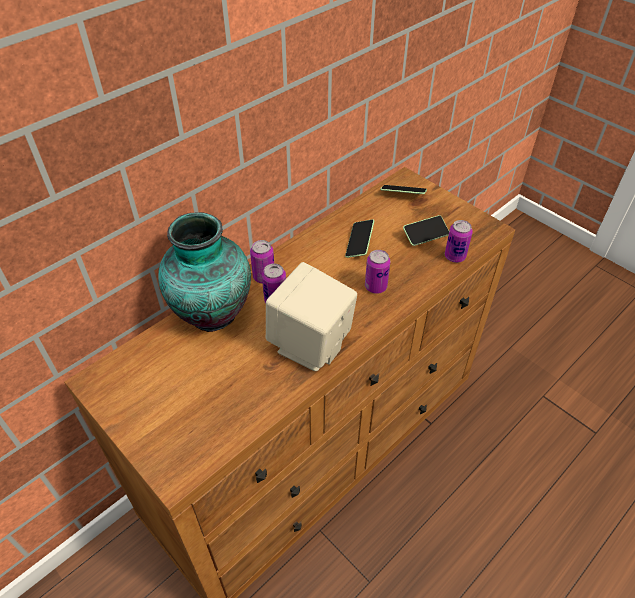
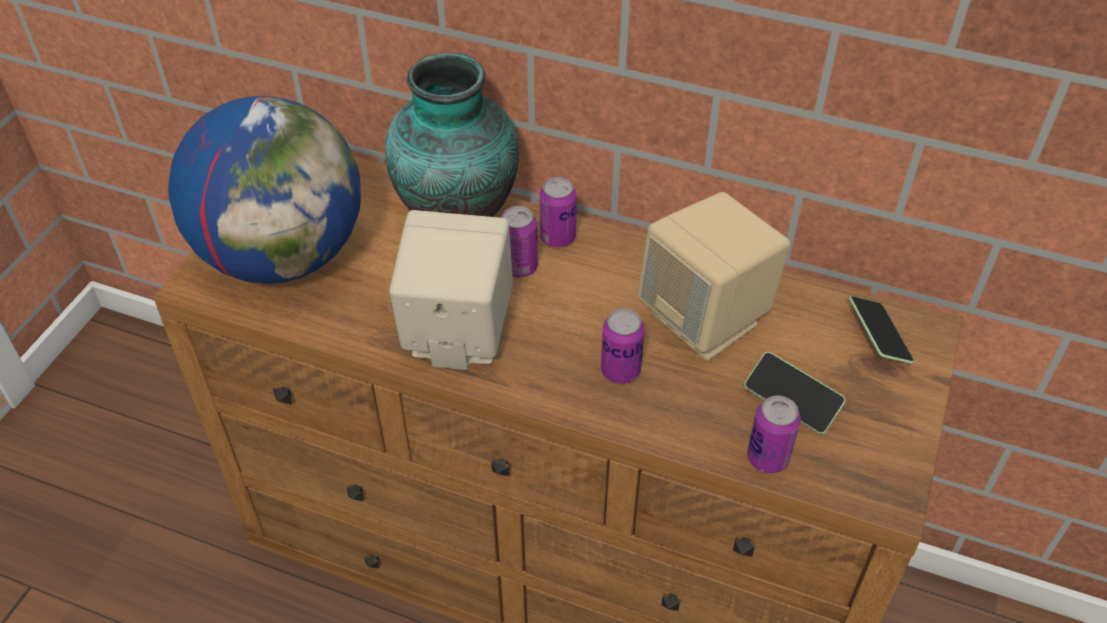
camera: 65 degrees right, 0 degrees up
(184, 415) = (284, 255): none -> globe
(359, 243) = (706, 319): phone -> beige speaker

